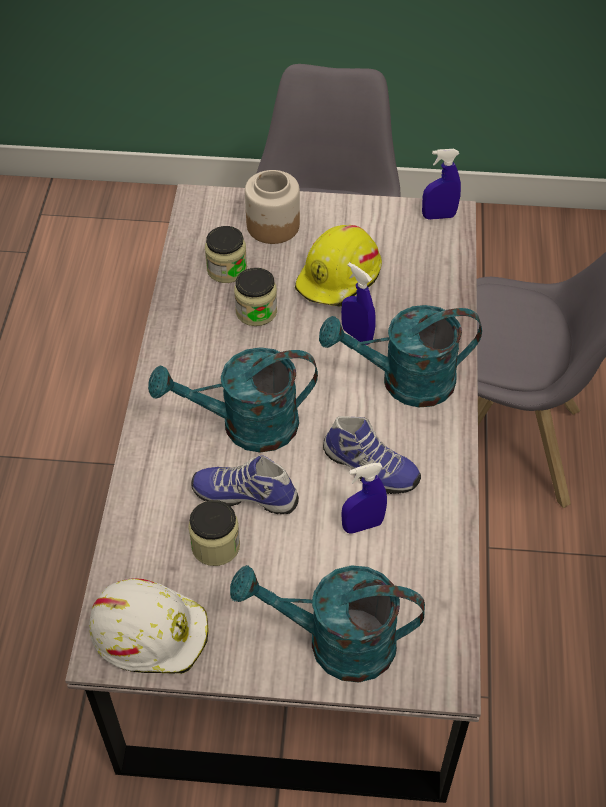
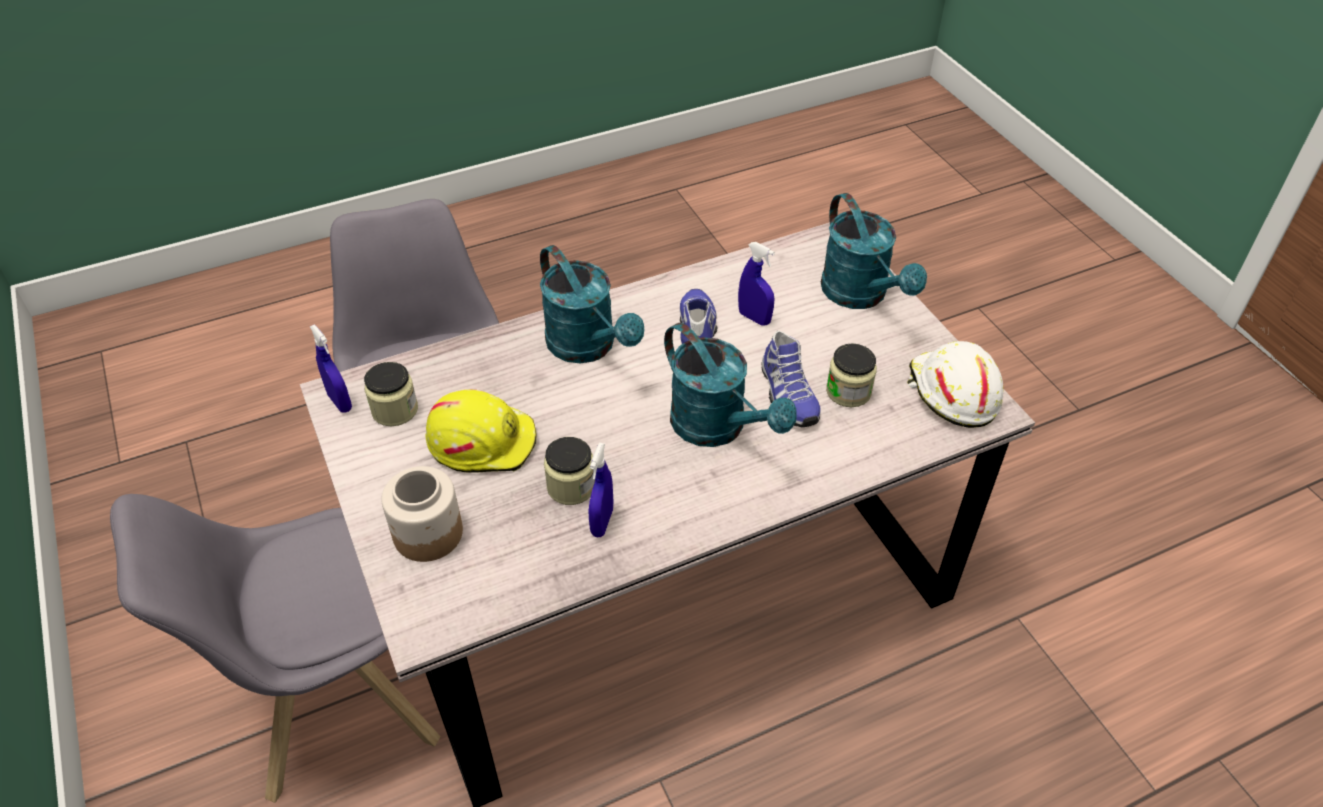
camera: 120 degrees left, 5 degrees down
(227, 269) = (524, 541): jar -> jar (395, 410)
(357, 335) = (553, 398): blue spray bottle -> blue spray bottle (602, 522)

